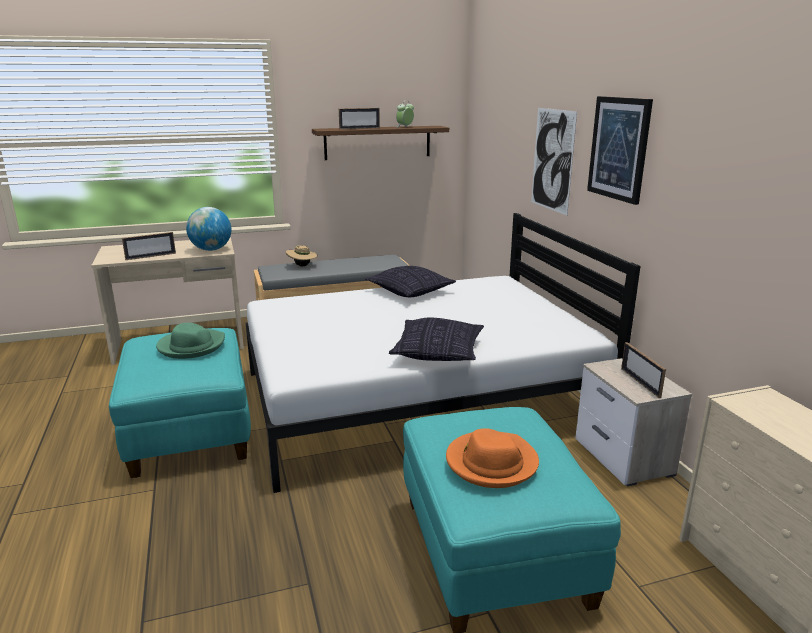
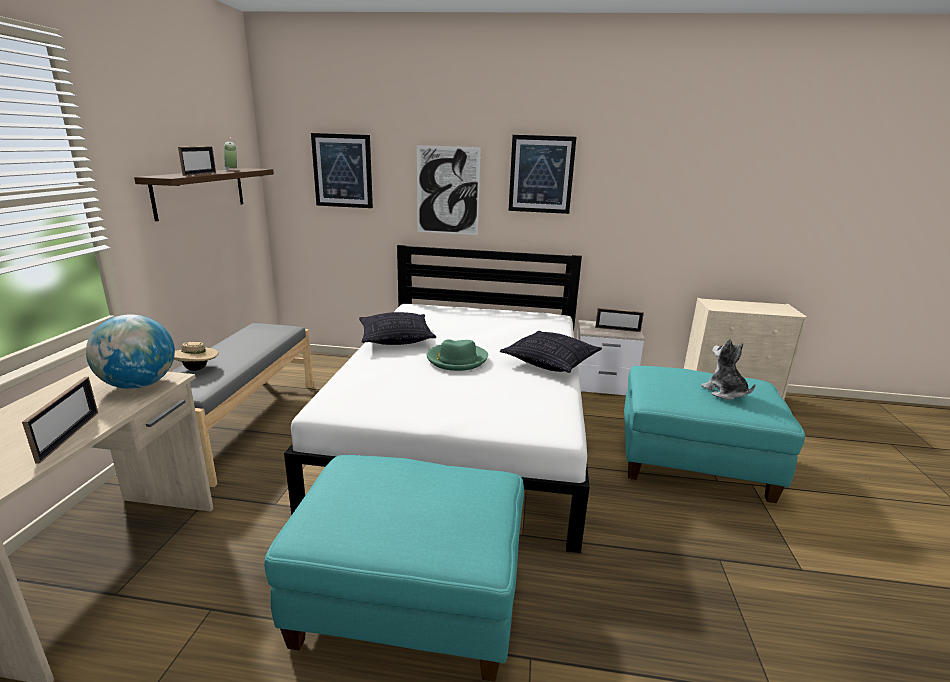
camera: 65 degrees left, 0 degrees up
(191, 346) = (399, 485): green hat -> green hat (456, 359)
(491, 462) = (724, 392): orange hat -> plush toy
(499, 132) = (343, 171): none -> picture

